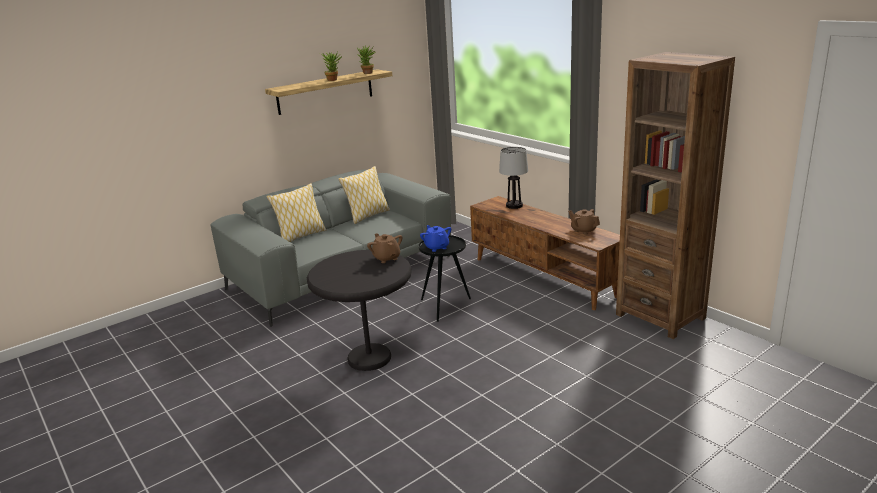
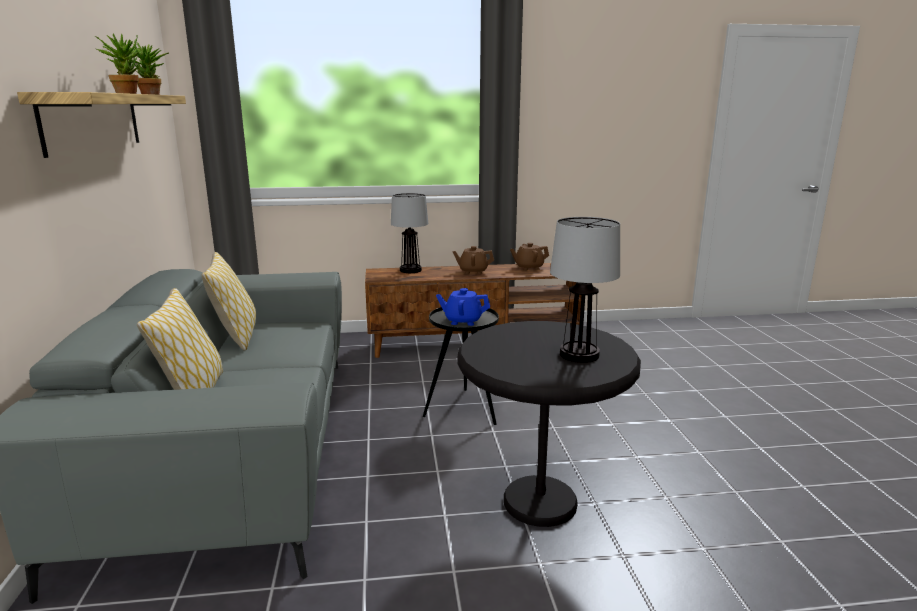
camera: 60 degrees left, 5 degrees down
(359, 277) = (578, 354): none -> table lamp
(386, 258) = (529, 328): brown teapot -> brown teapot (473, 271)
(660, 316) = (615, 331): brown bookcase -> none

